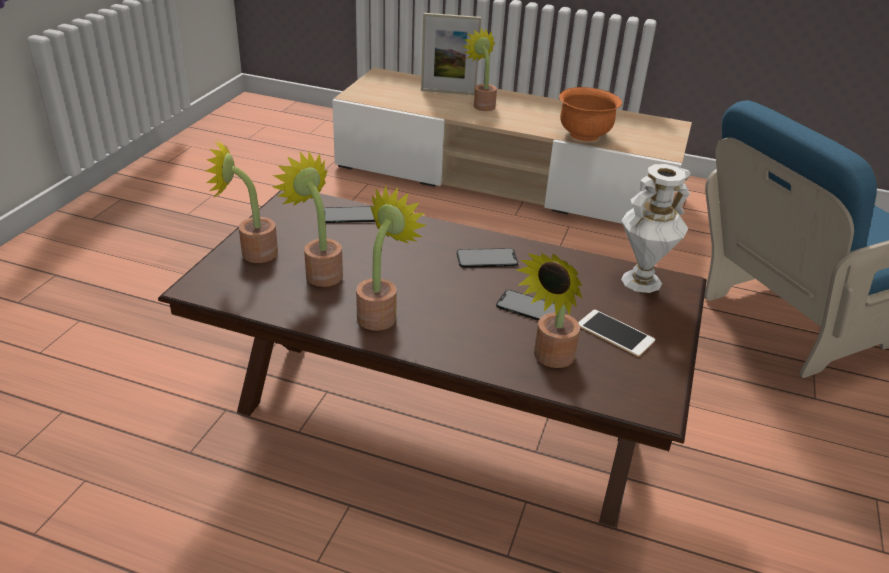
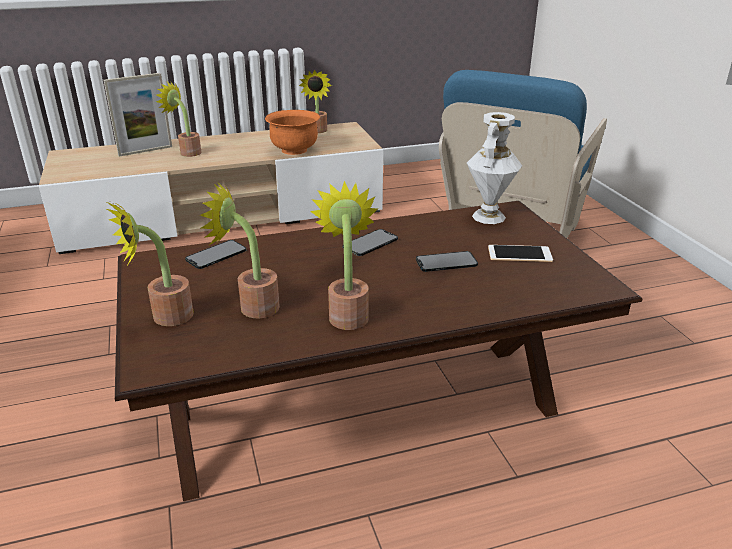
camera: 35 degrees left, 5 degrees down
(549, 359) = (505, 288): potted plant -> potted plant (317, 131)

